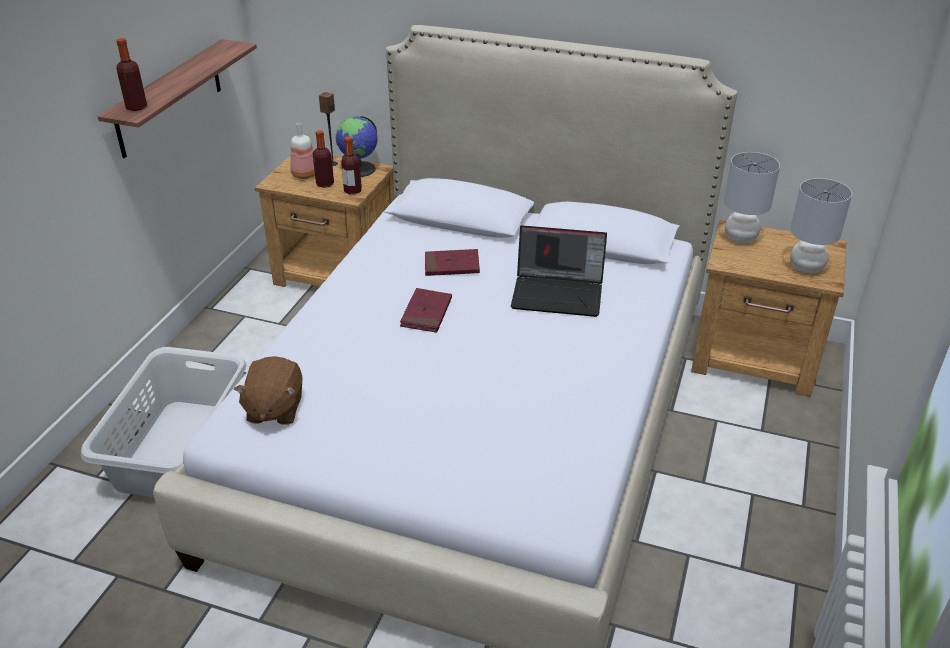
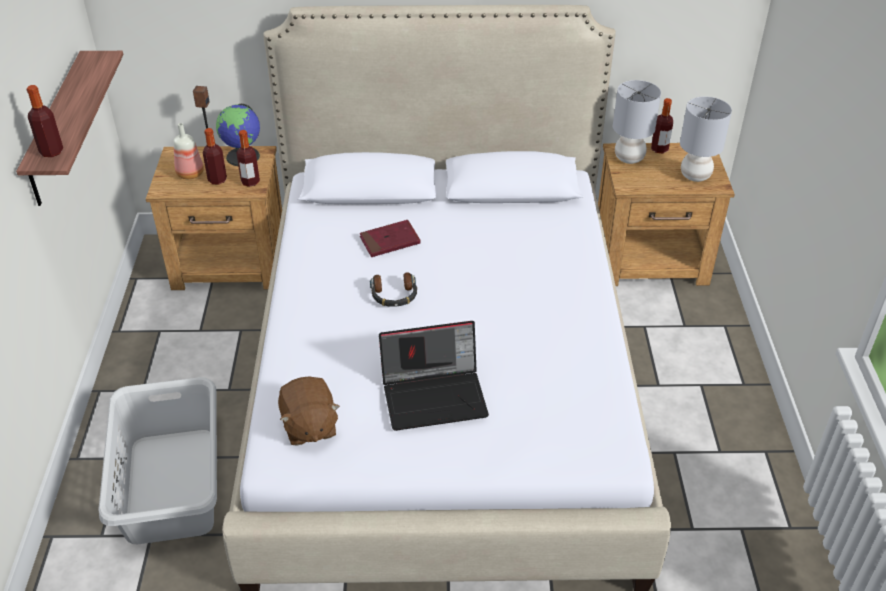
camera: 20 degrees left, 5 degrees up
(426, 313) = (394, 295): red book -> headphones
(559, 293) = (501, 247): laptop -> laptop (435, 395)
(779, 235) = (659, 149): none -> bottle

